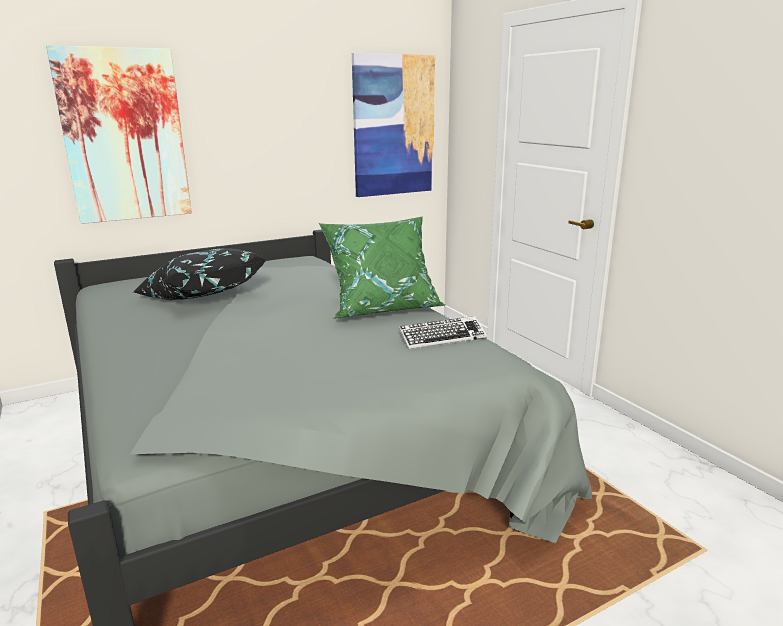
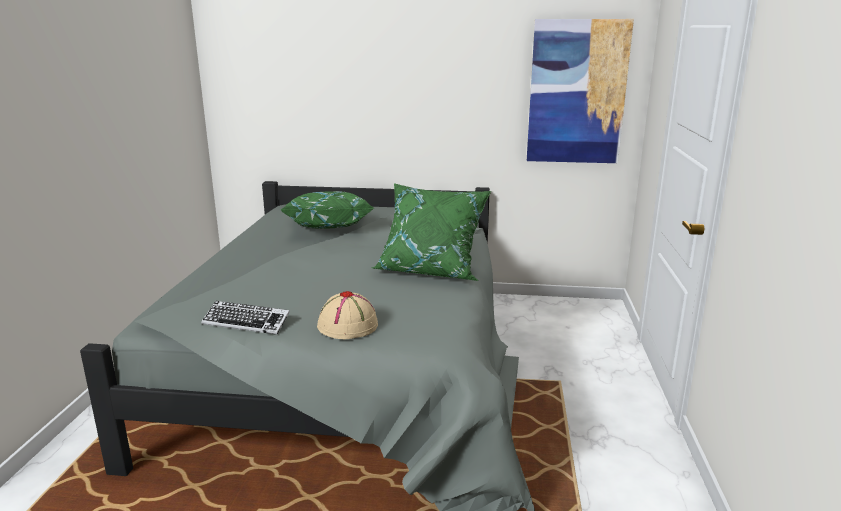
camera: 35 degrees right, 0 degrees up
(124, 136) = (323, 90): picture -> none
(201, 298) = (328, 229): black pillow -> green pillow
(401, 375) = (348, 326): none -> beige hat
(442, 338) = (431, 307): keyboard -> keyboard (246, 322)

